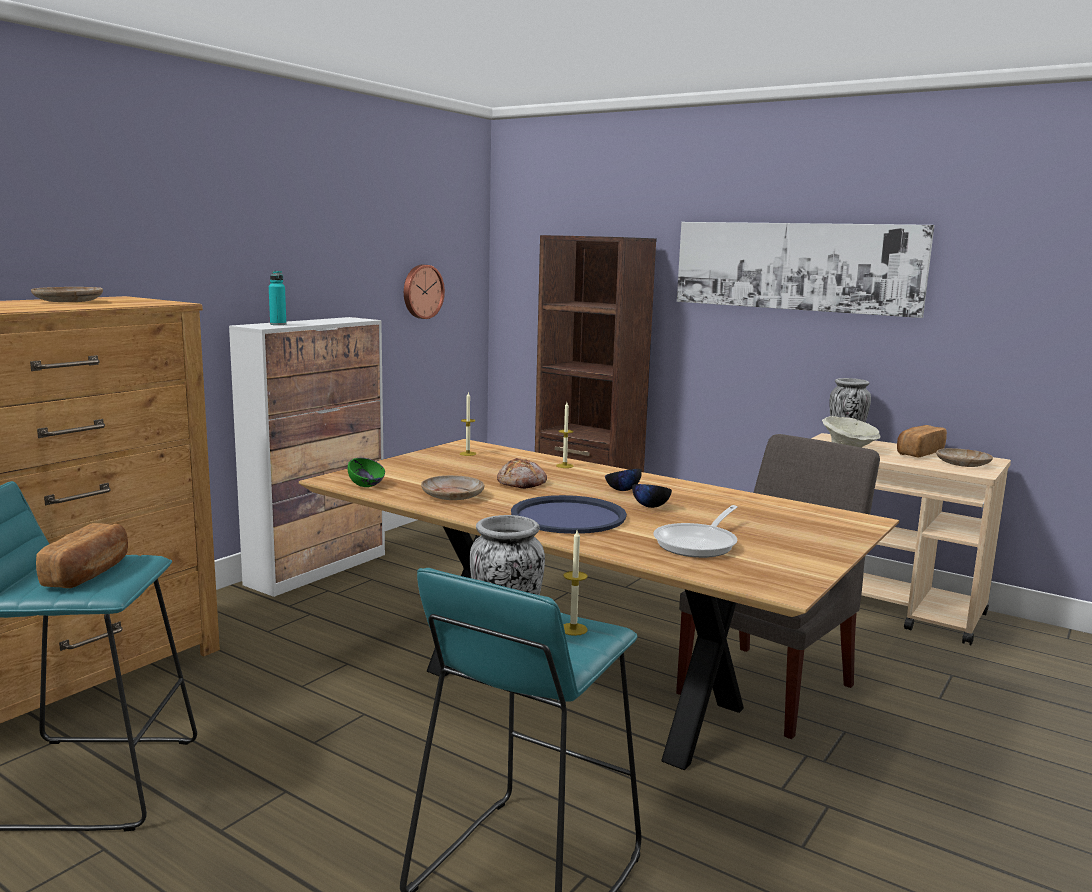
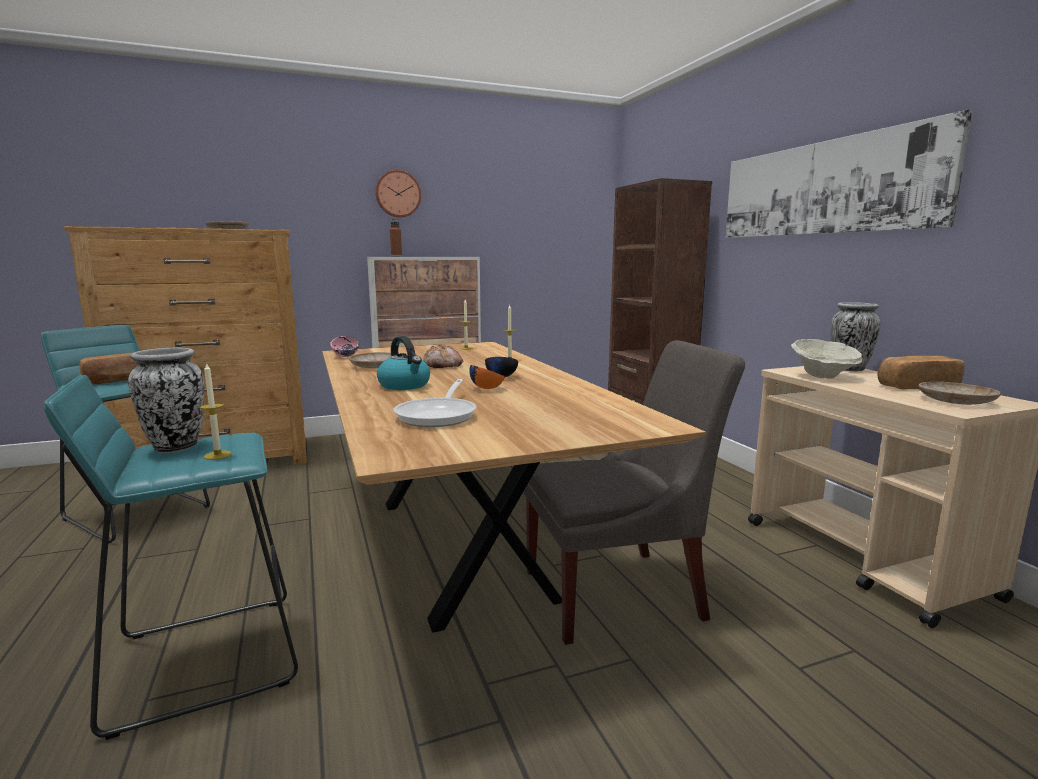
camera: 35 degrees right, 0 degrees up
(278, 324) = (396, 256): turquoise bottle -> brown bottle
(366, 486) = (345, 356): green bowl -> pink bowl
(422, 291) = (544, 242): wall clock -> wall clock (398, 194)
(568, 516) = (405, 385): blue tray -> kettle
(650, 507) = (487, 388): black bowl -> orange bowl
(699, 544) = (439, 415): frying pan -> frying pan turned 60 degrees counterclockwise

